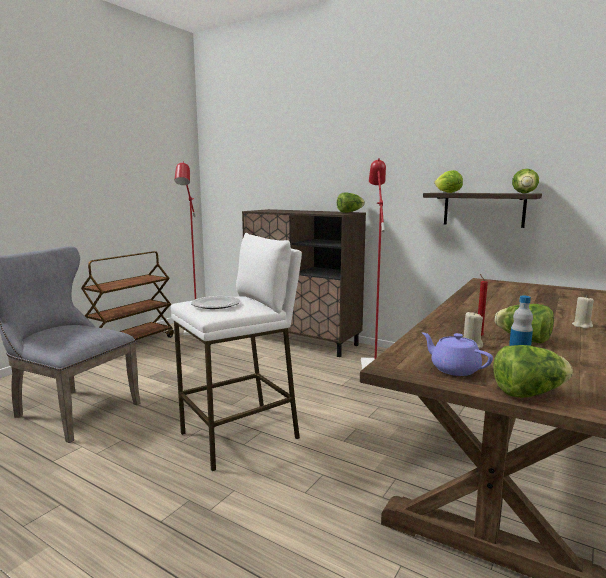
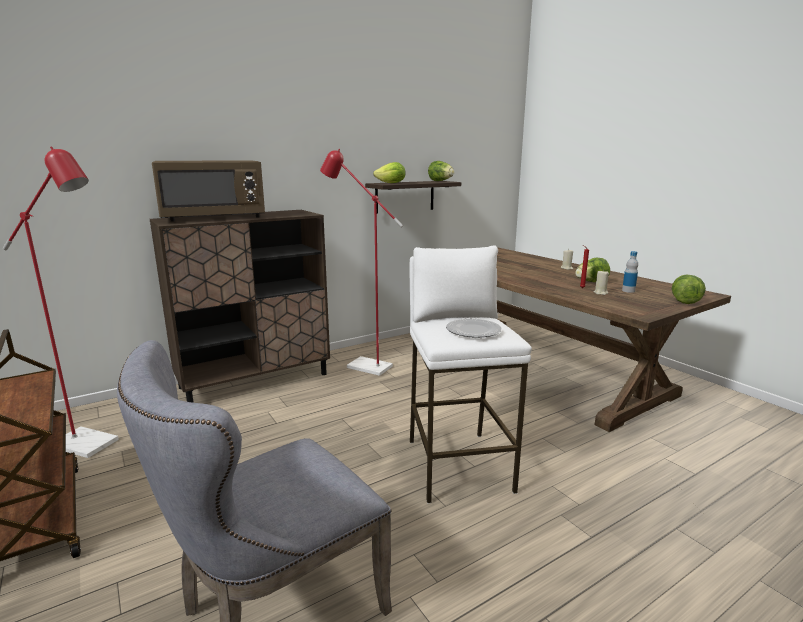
camera: 65 degrees left, 5 degrees up
(287, 211) = (213, 218): none -> brown microwave
(350, 212) = (292, 211): lettuce -> none
(454, 369) = (646, 304): purple teapot -> none

